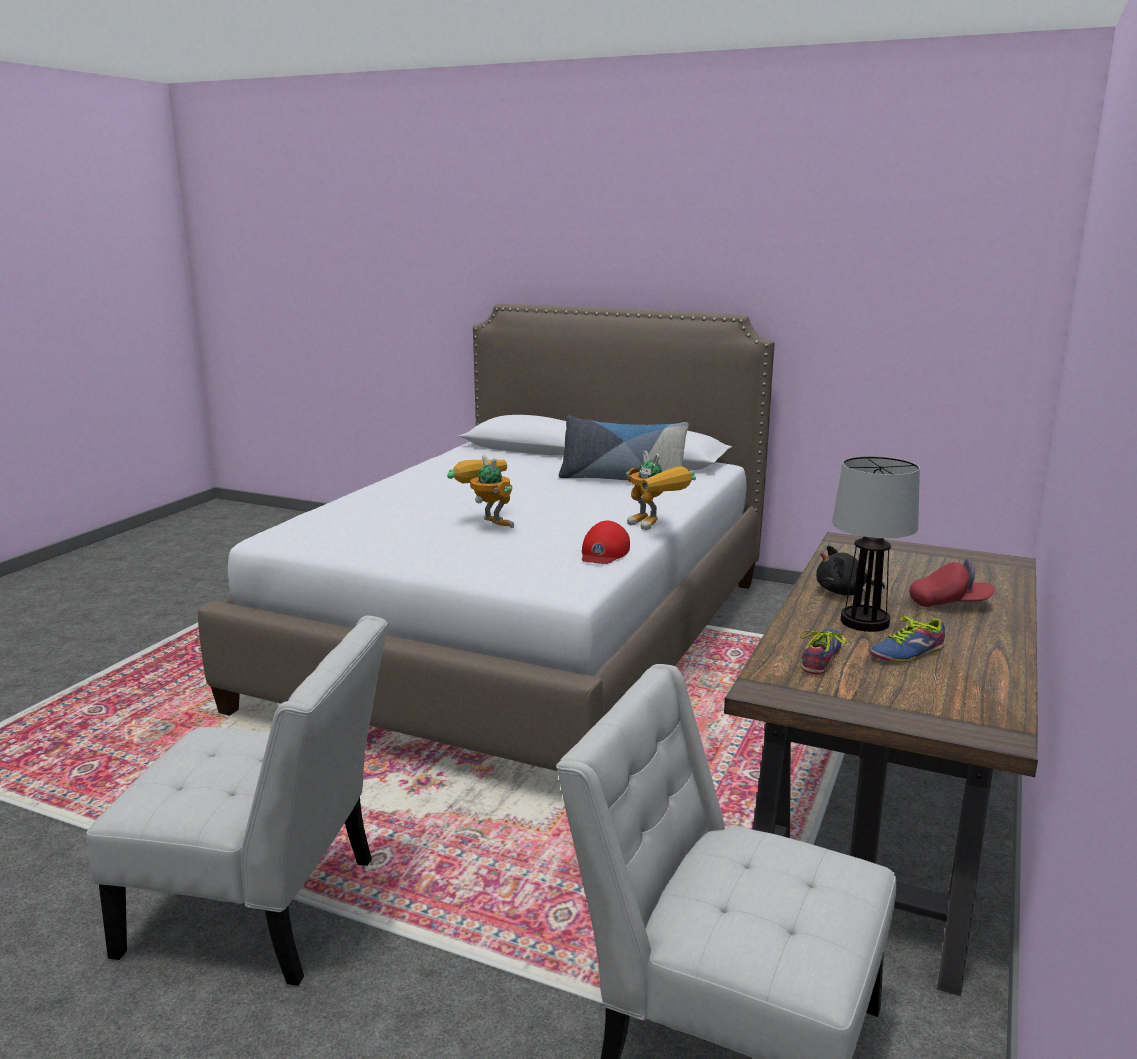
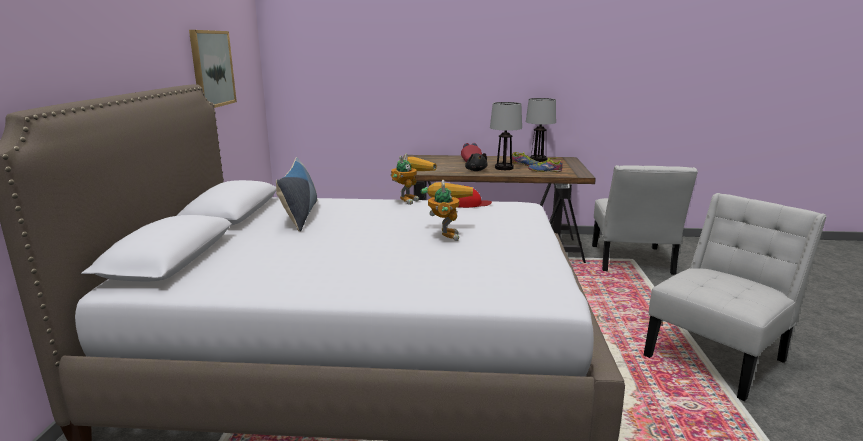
camera: 110 degrees left, 0 degrees up
(264, 910) = (718, 356): white chair -> white chair turned 60 degrees clockwise
(486, 524) = (445, 234): toy robot -> toy robot turned 150 degrees clockwise
(849, 303) = (212, 69): none -> picture
(973, 683) = (538, 160): none -> table lamp

